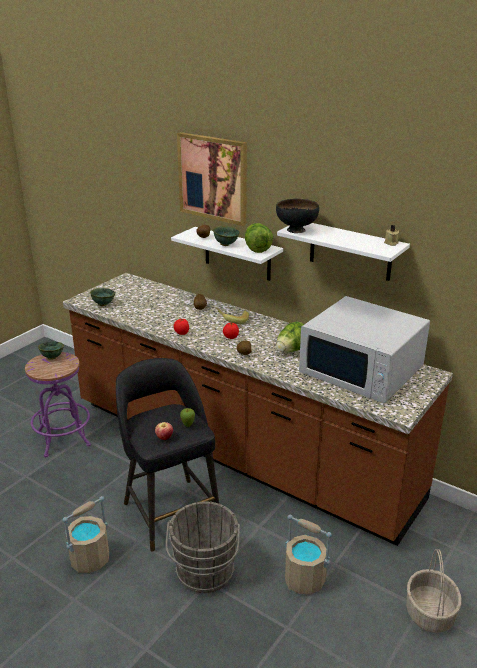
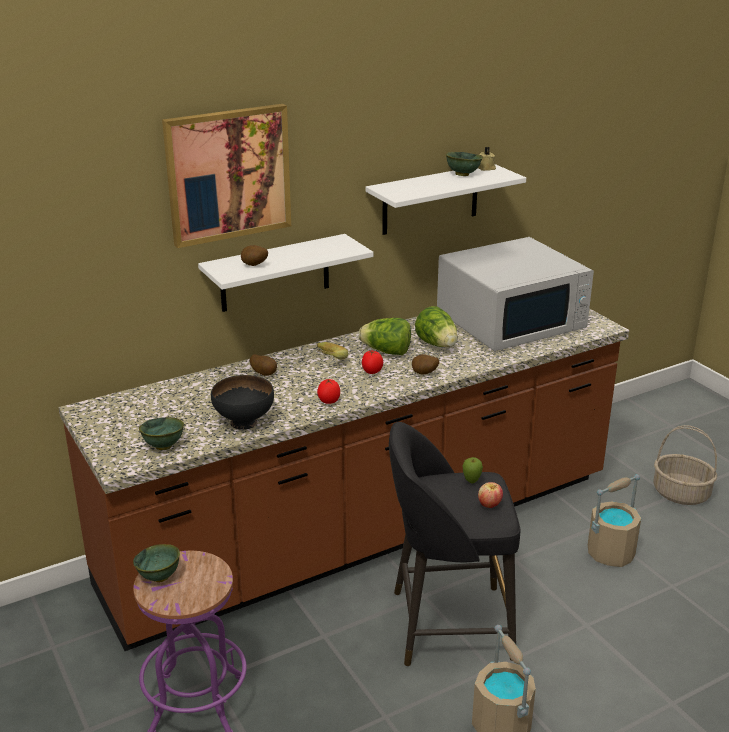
camera: 65 degrees left, 0 degrees up
(204, 574) = (573, 624): grey bucket -> none
(226, 244) = (296, 258): green bowl -> green bowl (462, 175)
(257, 248) = (332, 245): lettuce -> lettuce (386, 352)
(296, 230) = (402, 193): black bowl -> black bowl (244, 422)

